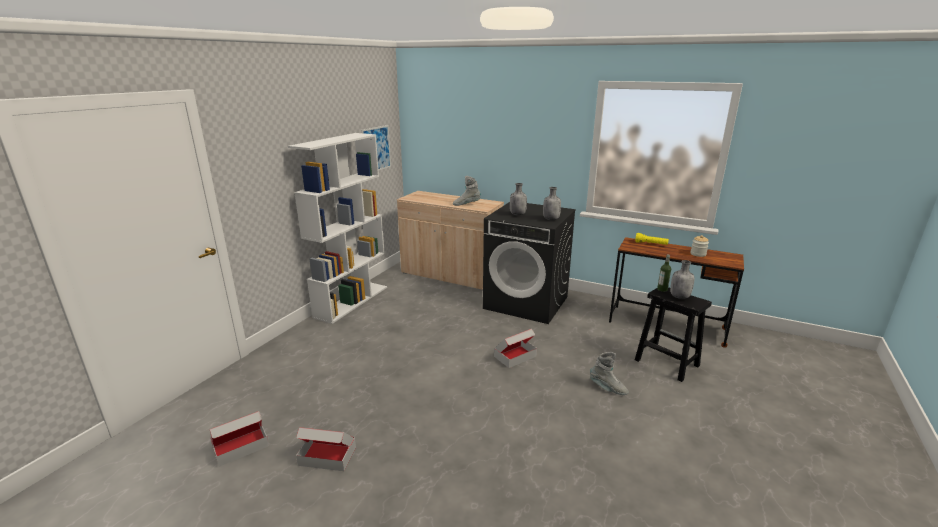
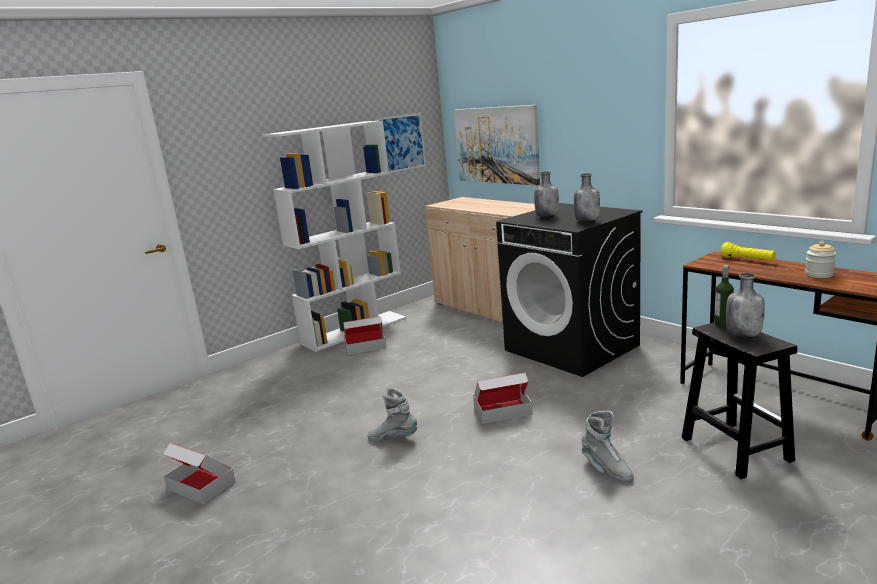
camera: 25 degrees right, 5 degrees down
(241, 446) = (133, 460): cardboard box -> cardboard box (365, 346)
(451, 154) = (496, 145): none -> picture
(466, 204) = (503, 209): grey boot -> grey boot (393, 438)

